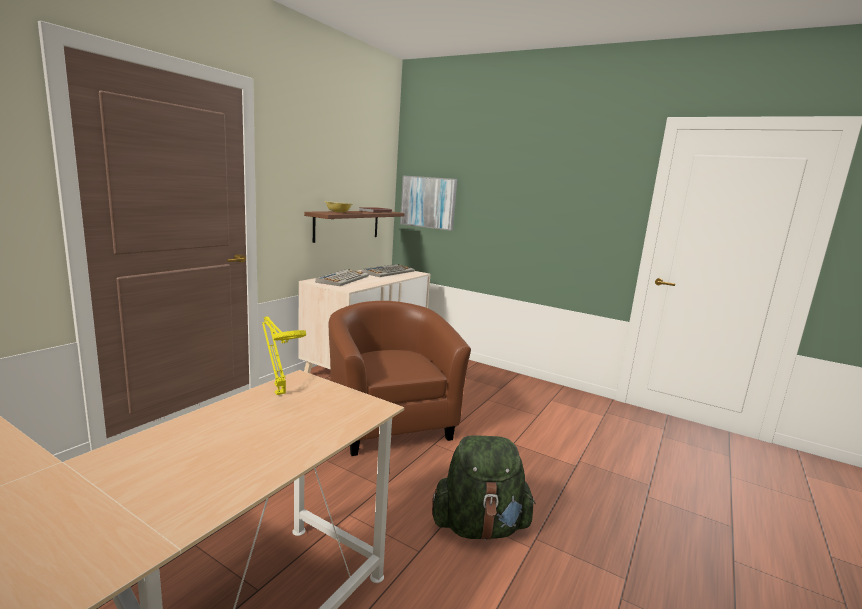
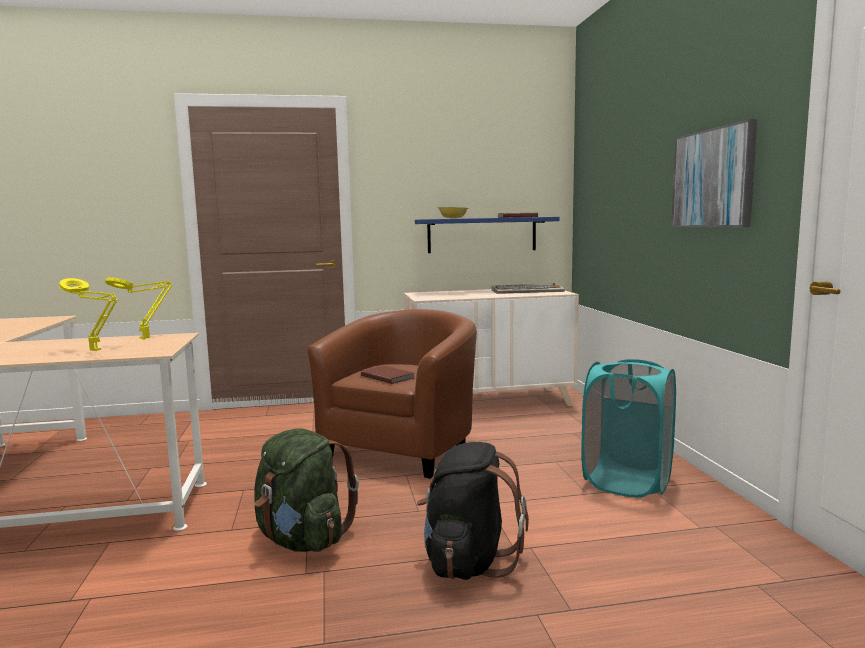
camera: 50 degrees right, 5 degrees down
(304, 428) = (97, 351): none -> yellow table lamp
(343, 279) = (451, 293): keyboard -> none
(347, 225) = (482, 235): brown shelf -> blue shelf
(398, 367) = (388, 376): none -> brown book
(428, 202) = (593, 200): picture -> picture (713, 178)
(538, 400) = (627, 482): none -> turquoise laundry basket
(576, 485) = (468, 561): none -> black backpack

